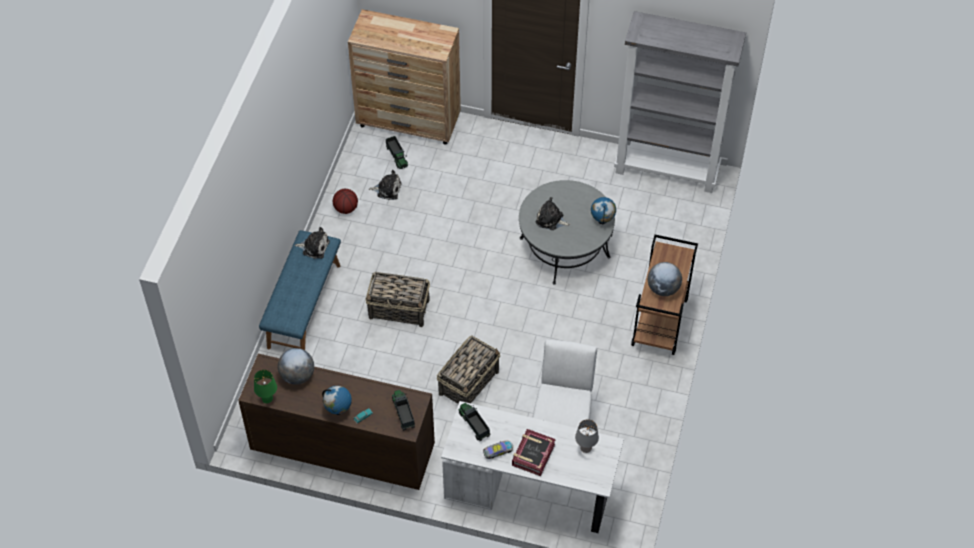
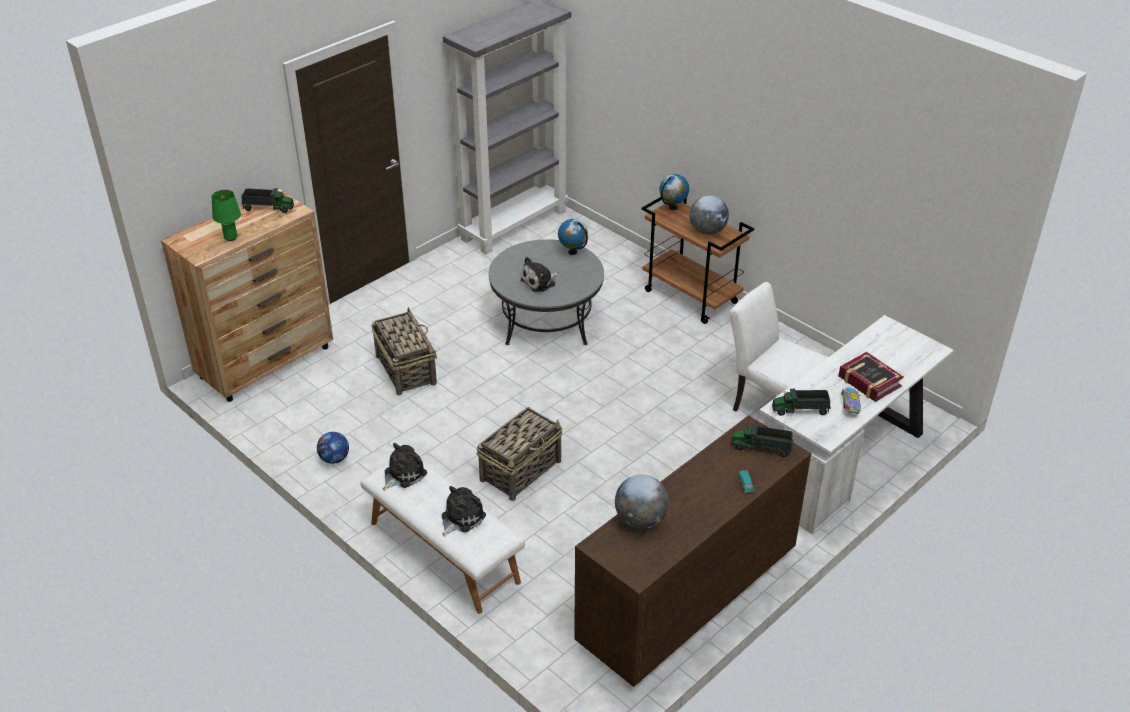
camera: 60 degrees left, 15 degrees down
(267, 399) = (657, 562): green table lamp -> green table lamp (230, 237)
(303, 305) = (443, 552): blue bench -> white bench
(338, 411) = (722, 502): globe -> globe (673, 207)
(346, 208) = (334, 459): basketball -> football
(387, 189) = (342, 415): plush toy -> plush toy (461, 517)
(397, 156) = (304, 389): toy truck -> toy truck (268, 208)
(469, 382) = (666, 453): basket -> basket (405, 369)
(585, 448) = (882, 343): grey table lamp -> none

